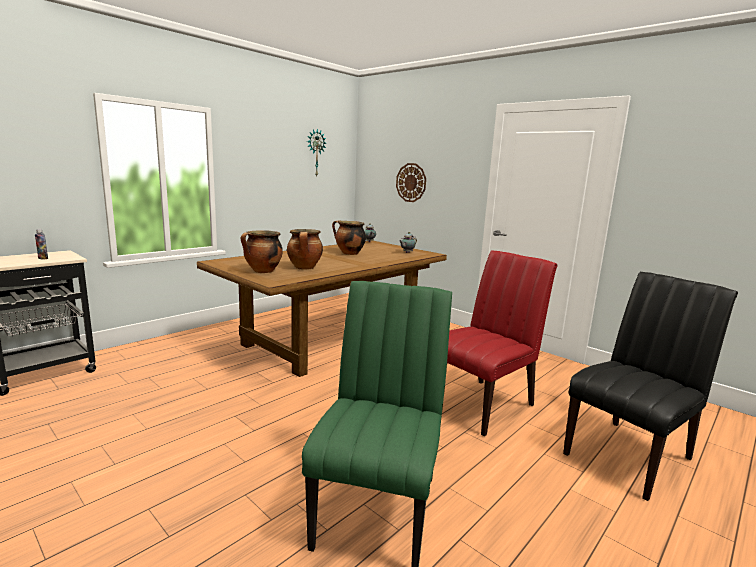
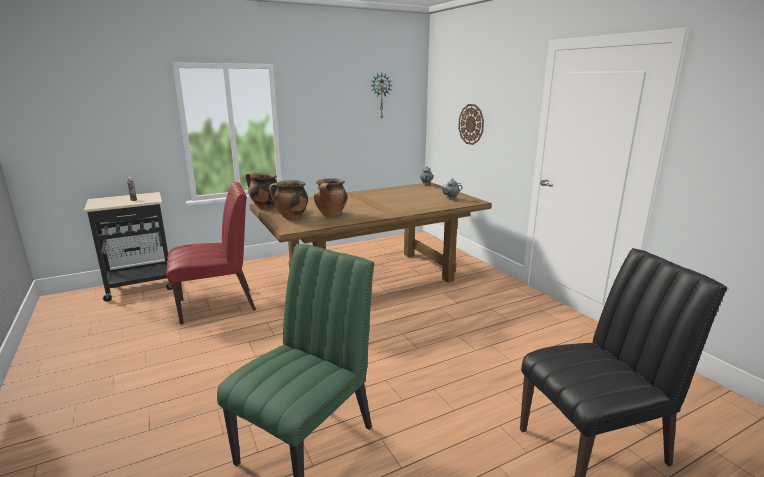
camera: 20 degrees right, 5 degrees up
(349, 253) = (390, 199): cooking pot -> cooking pot (264, 207)
(481, 406) = (469, 366): red chair -> red chair (216, 305)

